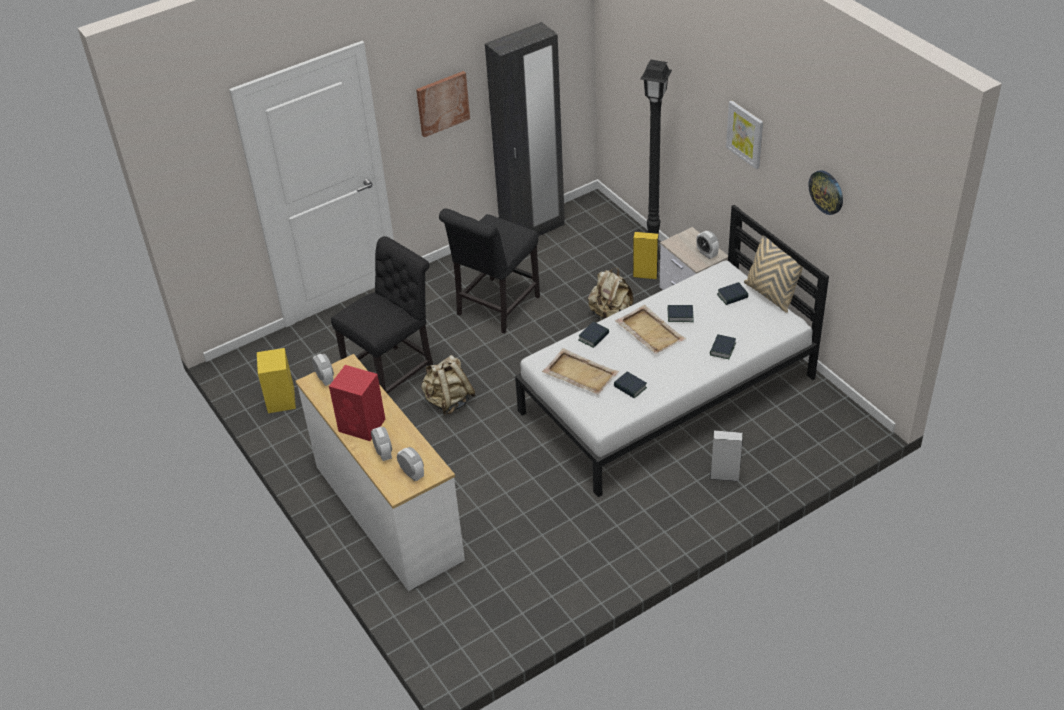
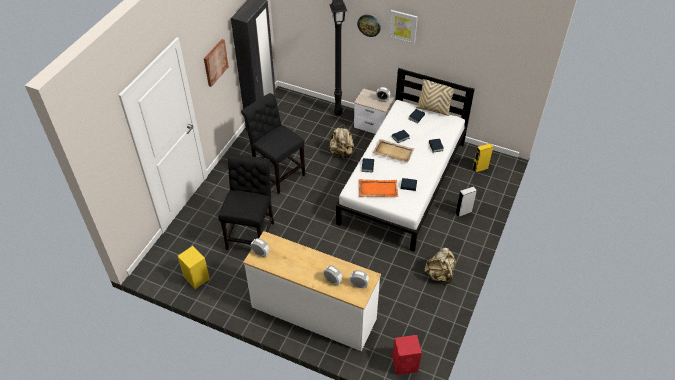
camera: 35 degrees left, 5 degrees up
(363, 425) = (306, 270): red speaker -> red speaker (405, 364)
(448, 401) = (294, 235): beige backpack -> beige backpack (439, 274)
(495, 308) = (277, 172): black chair -> black chair turned 135 degrees clockwise
(580, 373) = (377, 189): beige tray -> orange tray
(645, 275) = (341, 123): yellow speaker -> yellow speaker (480, 168)
(826, 192) = (468, 44): wall clock -> wall clock (369, 25)

